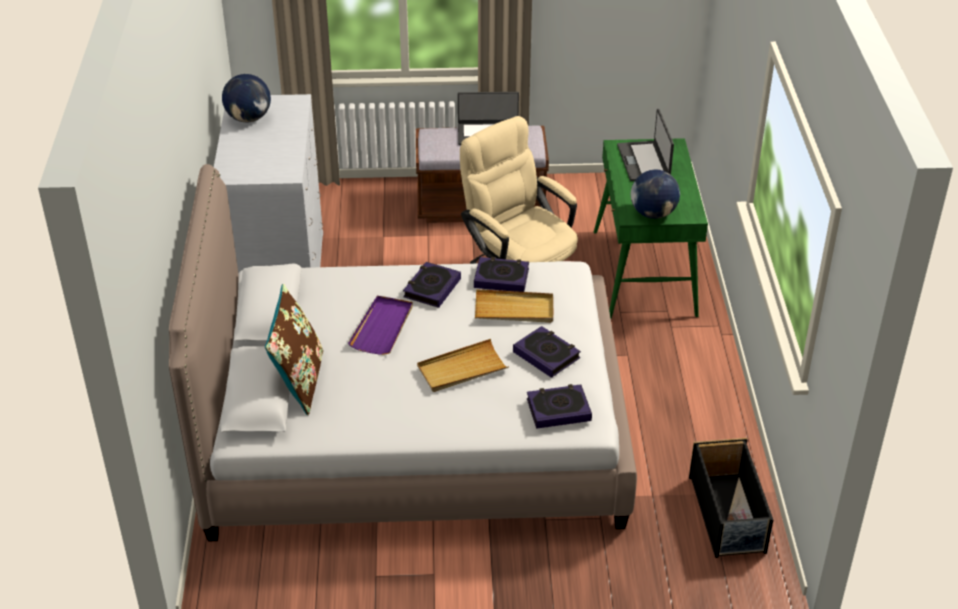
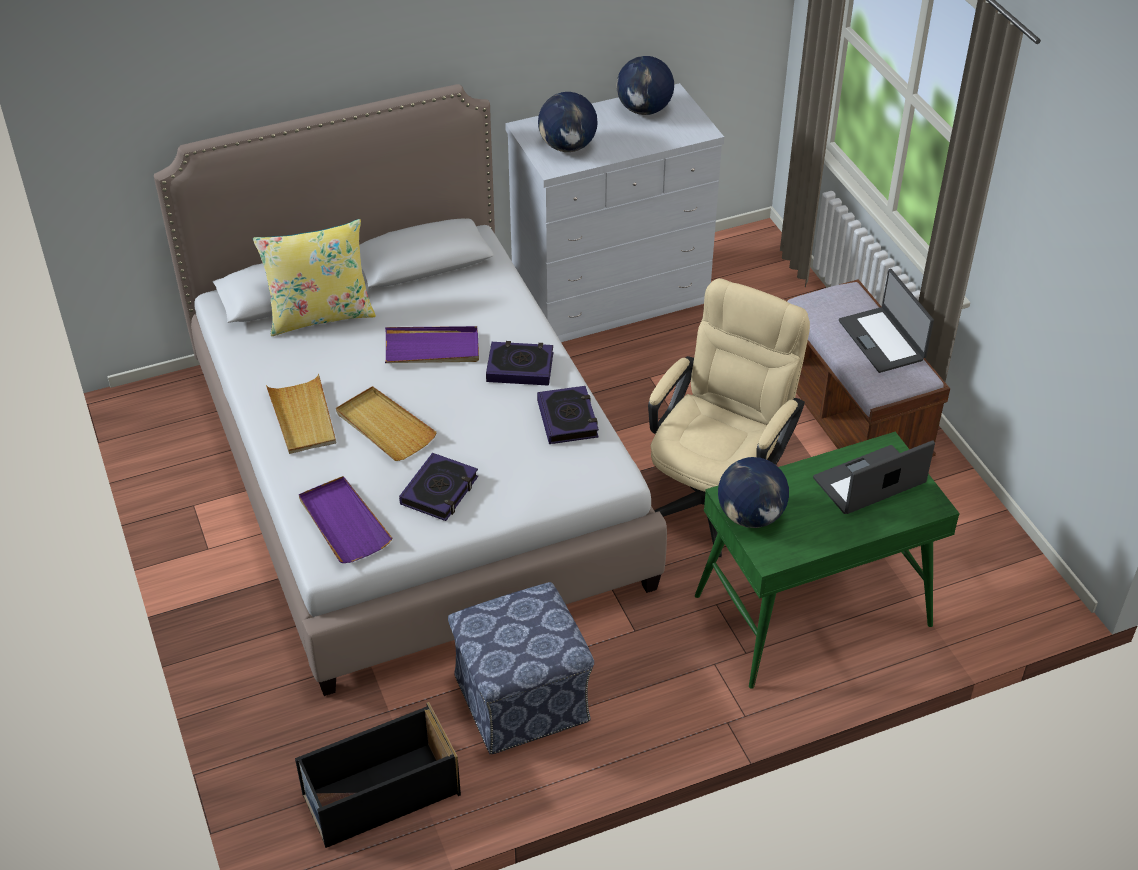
camera: 70 degrees right, 5 degrees up
(268, 162) = (568, 147): none -> globe
(298, 381) = (320, 315): brown pillow -> yellow pillow
(514, 309) = (512, 444): beige tray -> beige tray (303, 418)
(558, 410) = (343, 522): book -> purple tray
(666, 422) = (523, 698): none -> ottoman

